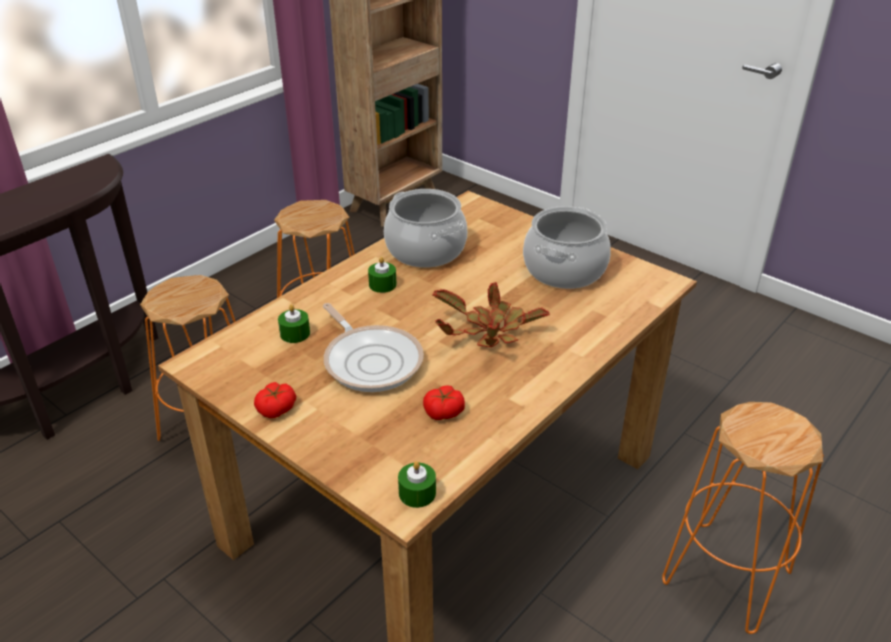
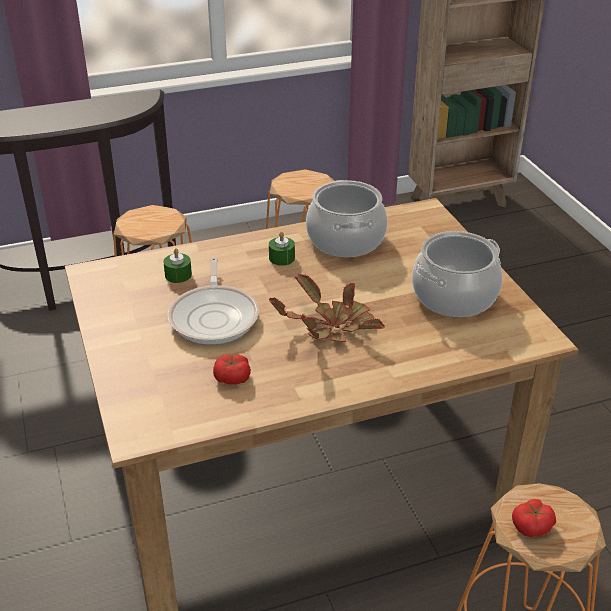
camera: 30 degrees right, 0 degrees up
(276, 408) = (113, 327): tomato -> tomato (532, 526)
(417, 493) = (153, 431): green candle -> none

